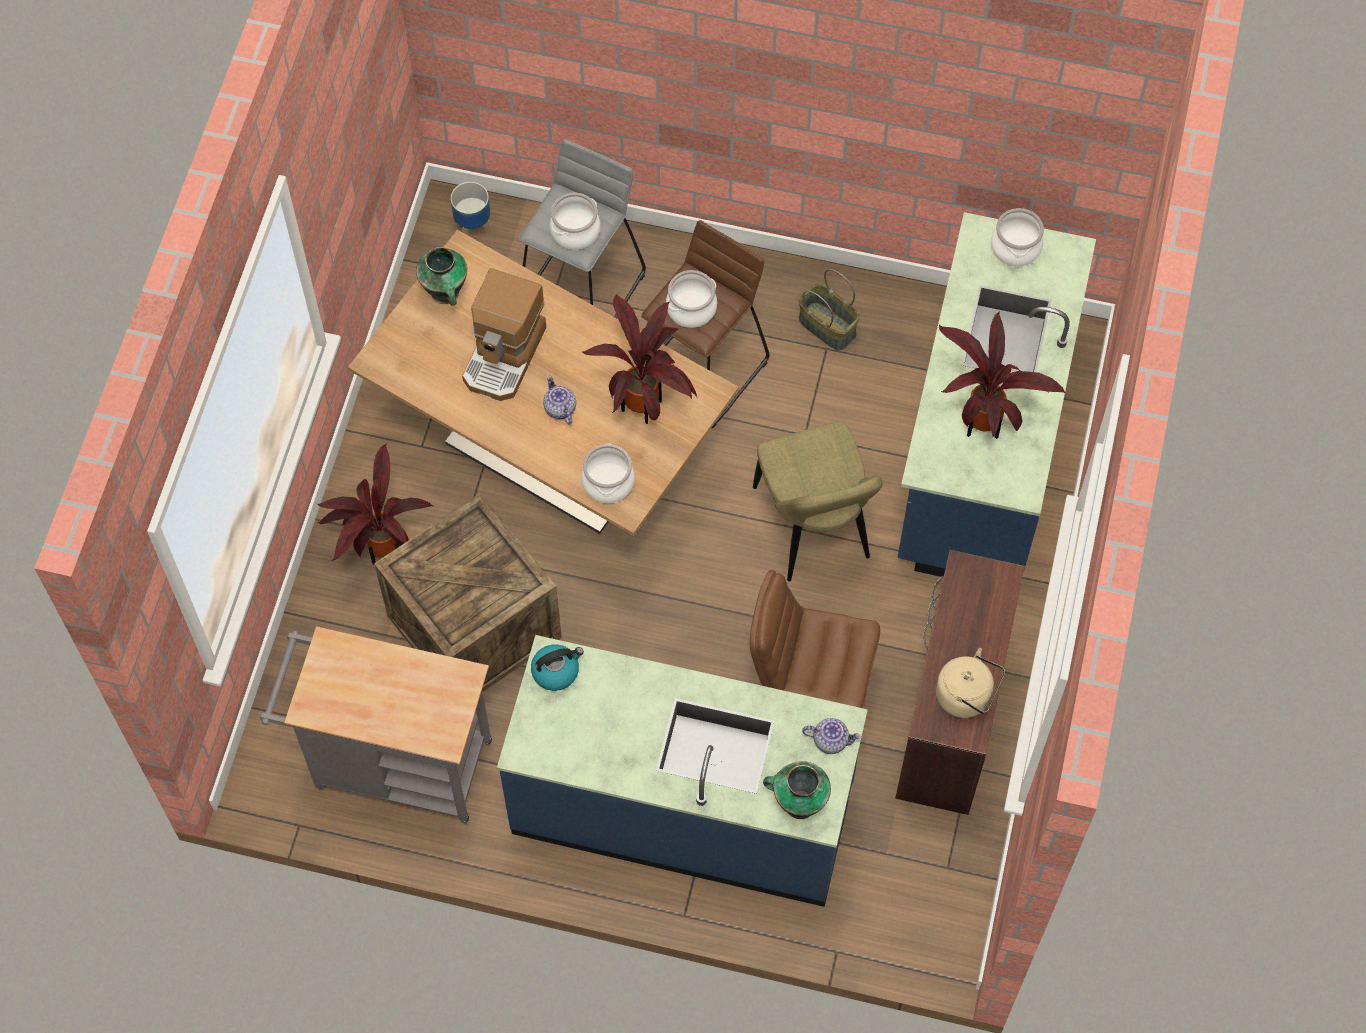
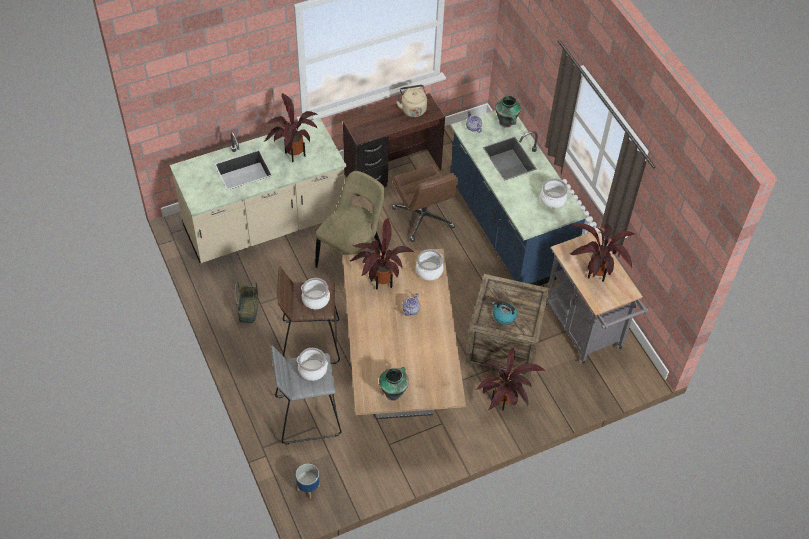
camera: 130 degrees left, 10 degrees down
(380, 685) = (595, 275): none -> potted plant
(505, 356) = (404, 347): coffee machine -> none
(556, 671) = (531, 222): kettle -> kettle (503, 316)
(981, 447) = (265, 224): blue counter -> beige counter
(1015, 247) = (196, 188): cooking pot -> cooking pot (553, 200)

